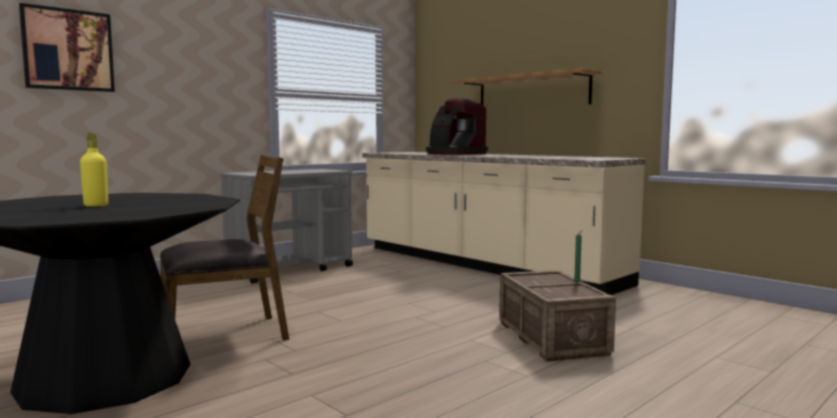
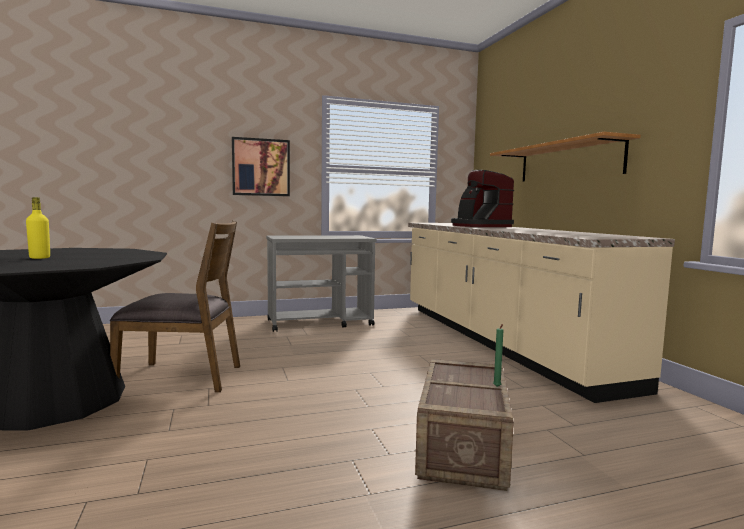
camera: 25 degrees right, 0 degrees up
(68, 50) = (154, 136): picture -> picture (261, 167)

